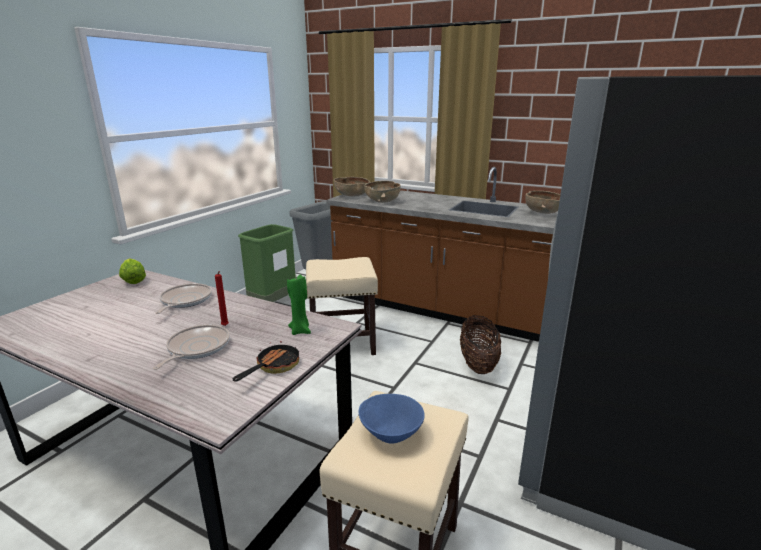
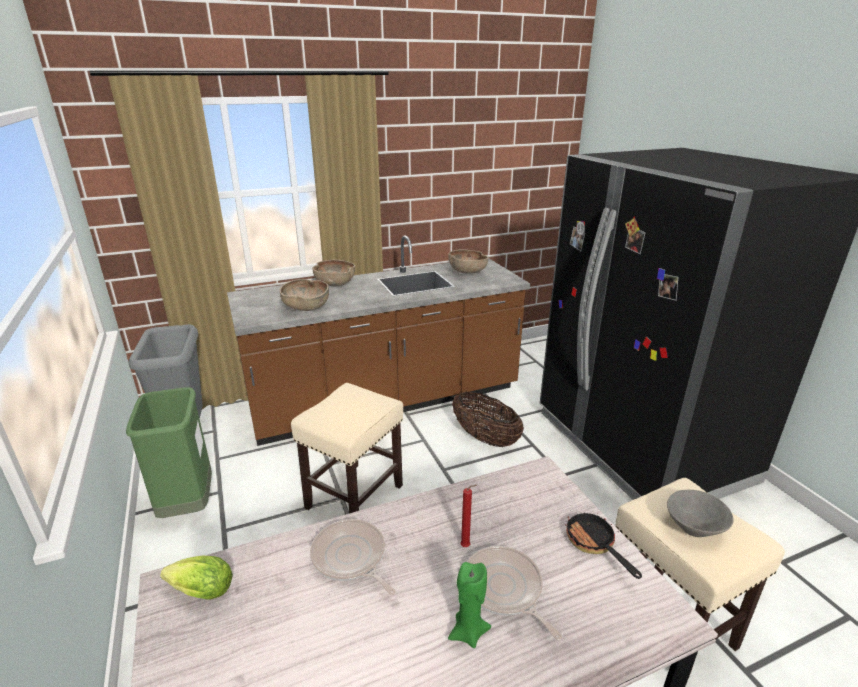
camera: 50 degrees left, 5 degrees up
(300, 331) = (529, 497): green candle -> green candle (468, 632)
(351, 196) = (251, 312): brown bowl -> brown bowl (335, 284)
(390, 434) = (693, 528): blue bowl -> grey bowl

